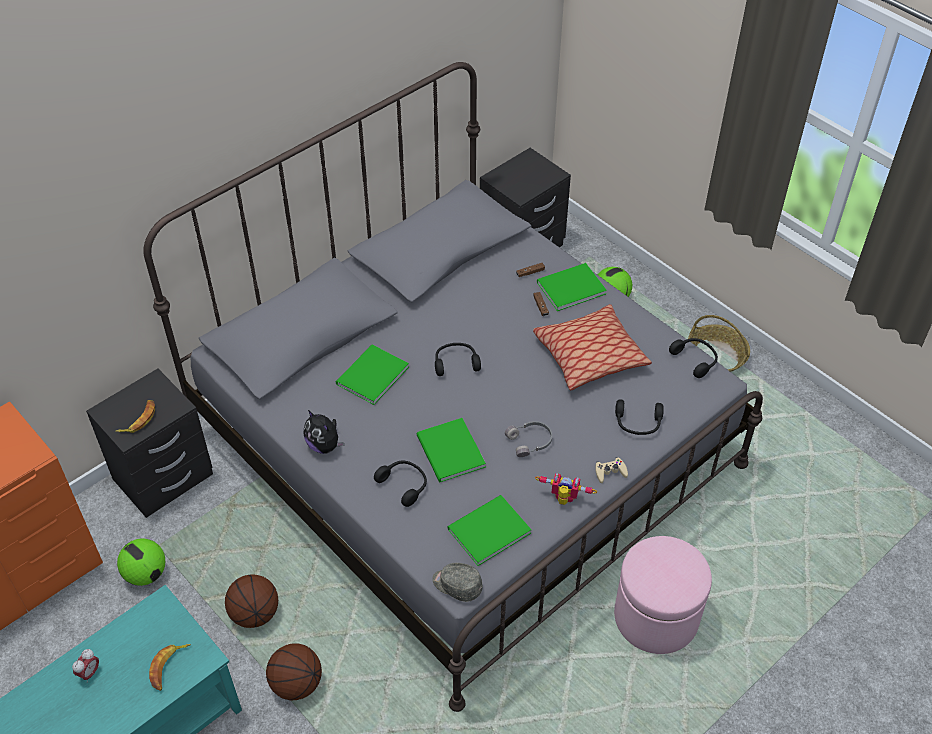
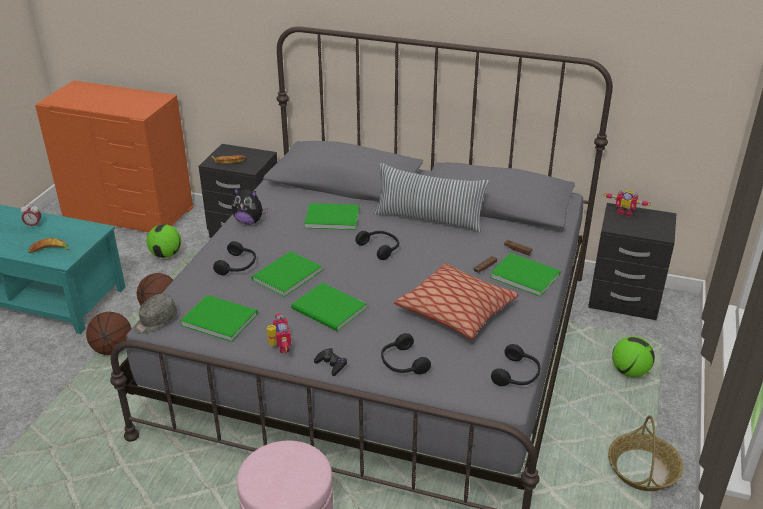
camera: 60 degrees right, 15 degrees down
(324, 445) = (249, 221): plush toy -> plush toy turned 90 degrees counterclockwise
(433, 306) = (429, 219): none -> pillow
(456, 585) = (155, 321): grey cap -> grey cap turned 135 degrees counterclockwise
(504, 175) = (624, 212): none -> toy robot
(530, 442) = (329, 310): grey headphones -> green book
(610, 472) = (331, 364): beige game controller -> black game controller

